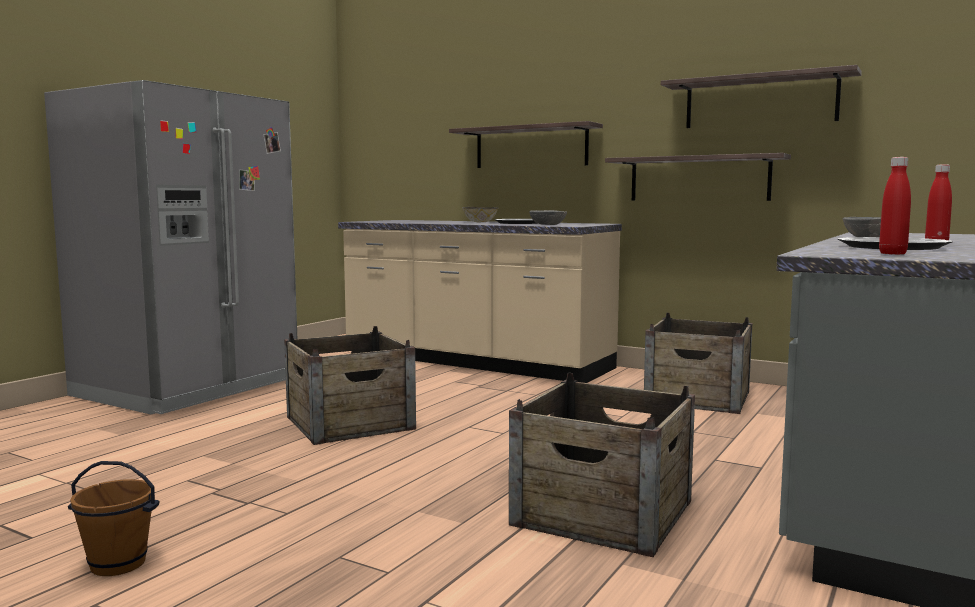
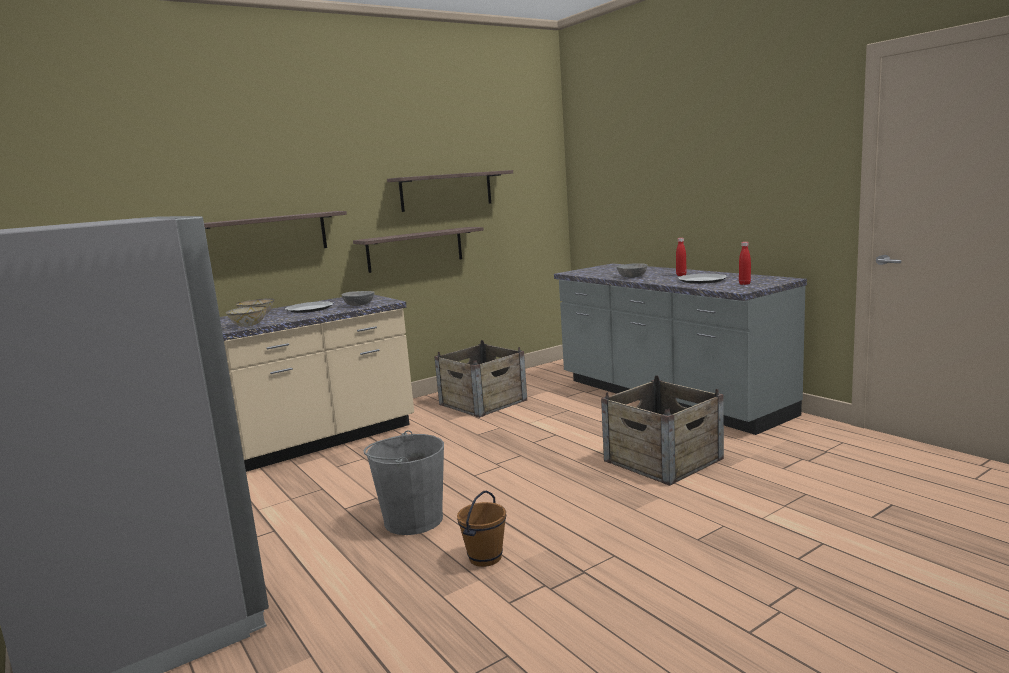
camera: 65 degrees left, 5 degrees up
(118, 564) = (683, 627): brown bucket -> brown bucket (484, 558)
(350, 422) = (413, 520): crate -> grey bucket
(439, 223) = (248, 325): none -> bowl

